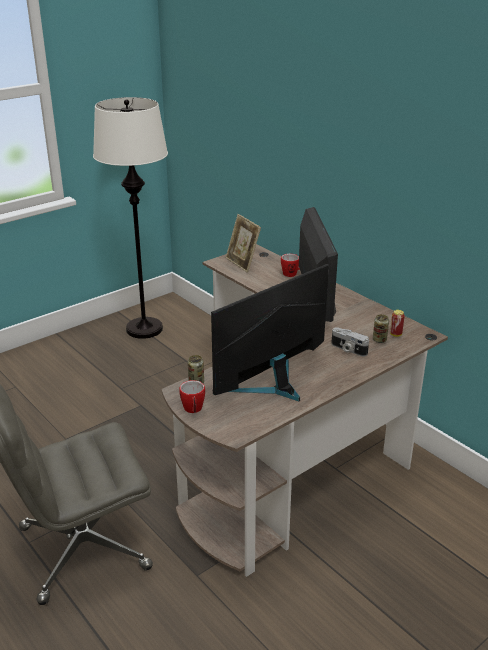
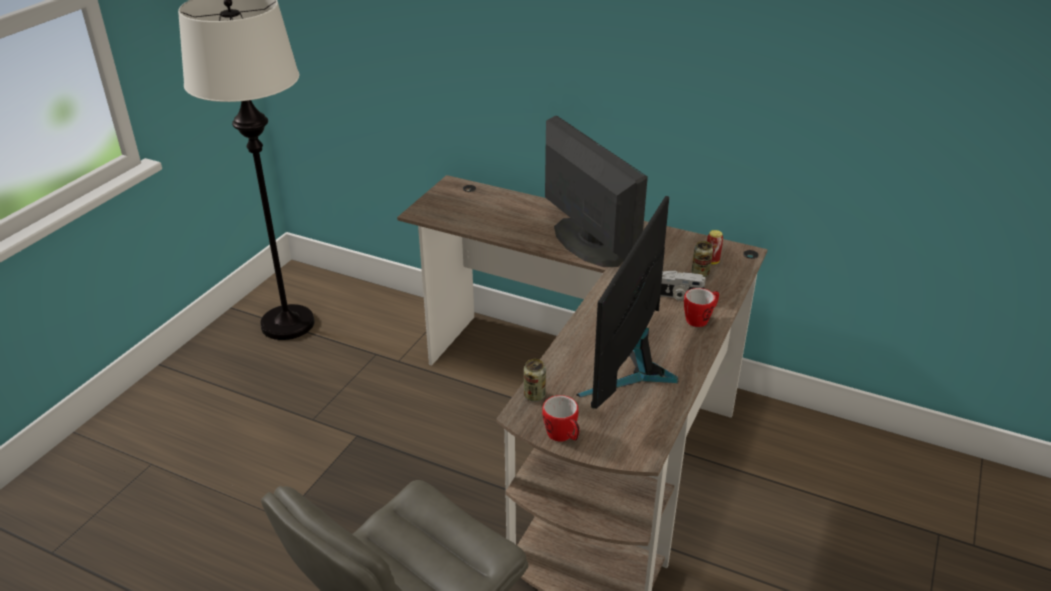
camera: 25 degrees left, 5 degrees up
(242, 263) = (453, 207): picture frame -> none
(292, 274) = (528, 208): mug -> mug (700, 319)

